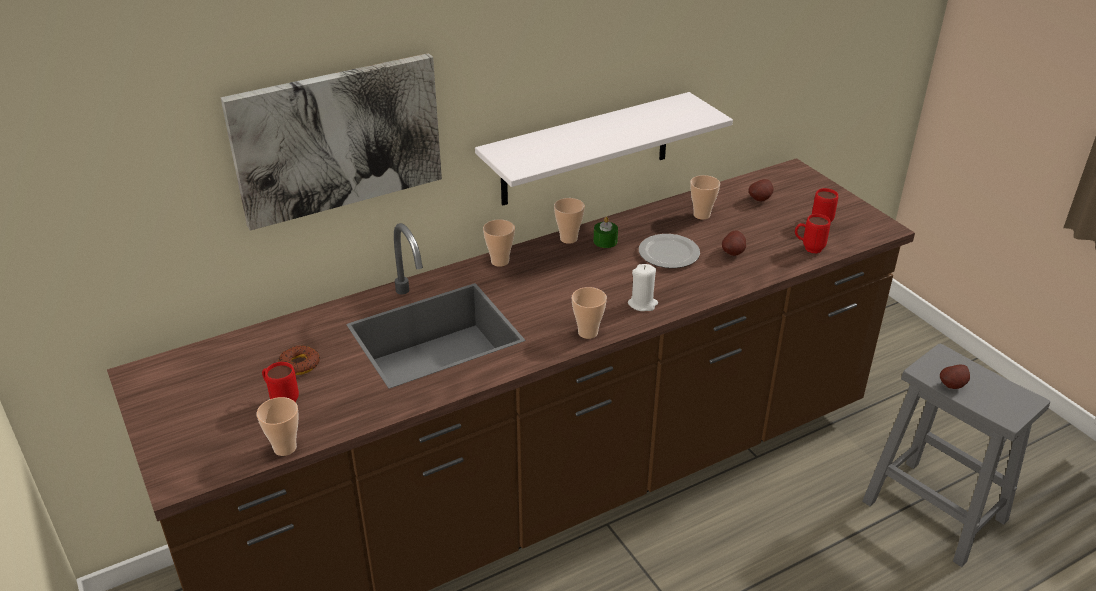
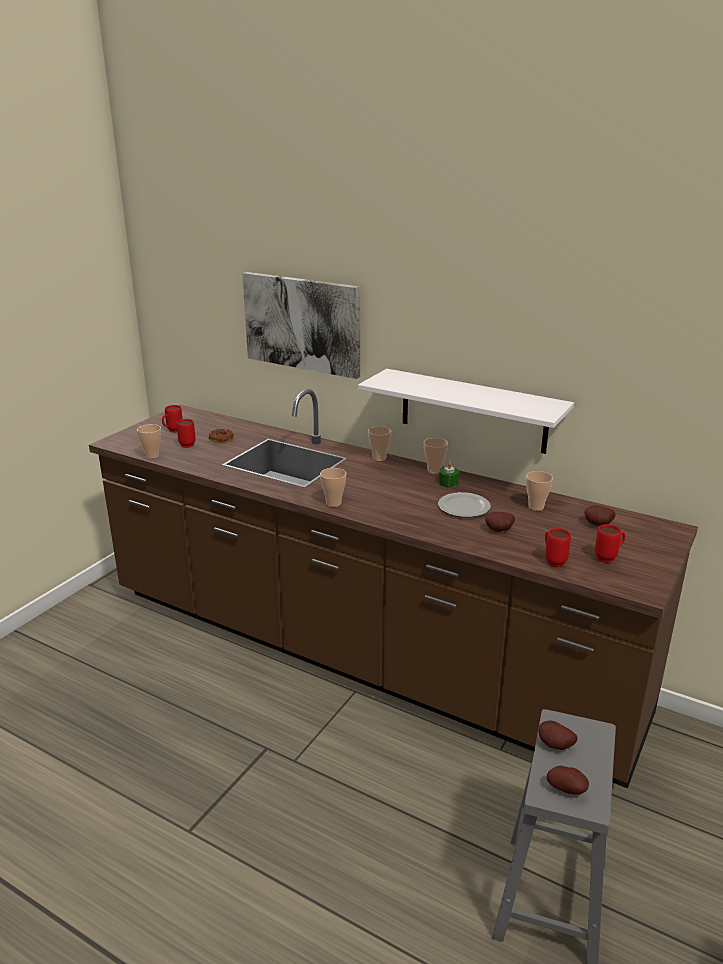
camera: 60 degrees right, 10 degrees down
(213, 404) = (172, 431): none -> red mug
(642, 304) = (388, 513): white candle -> none
(1007, 403) = (567, 789): none -> potato

